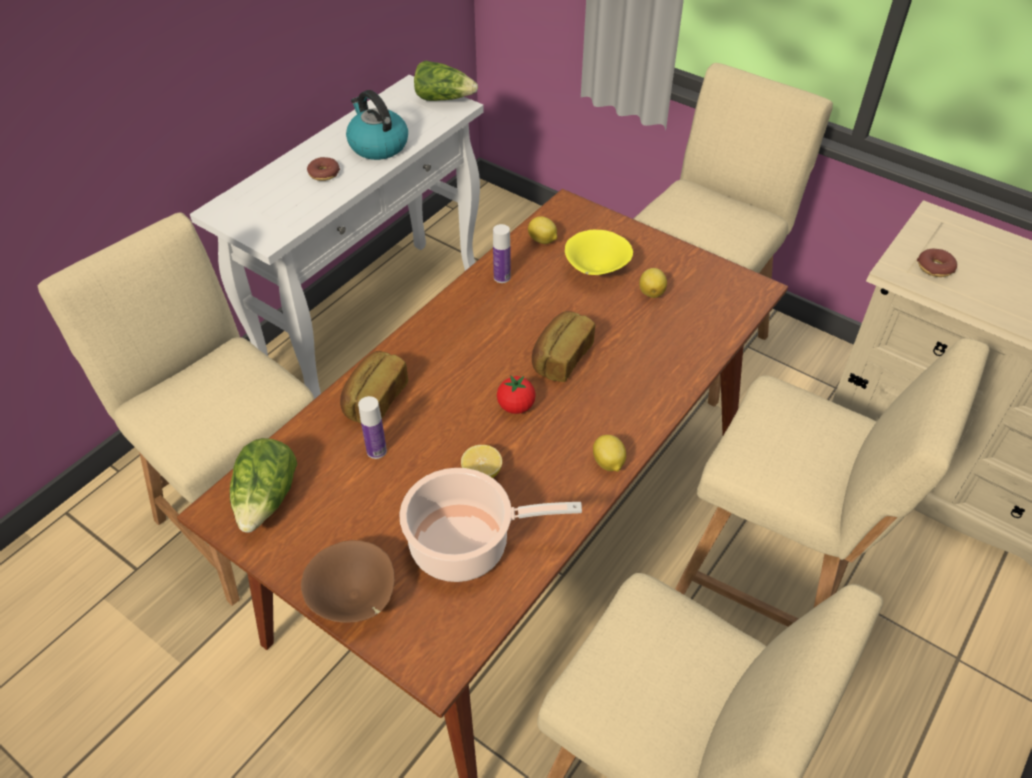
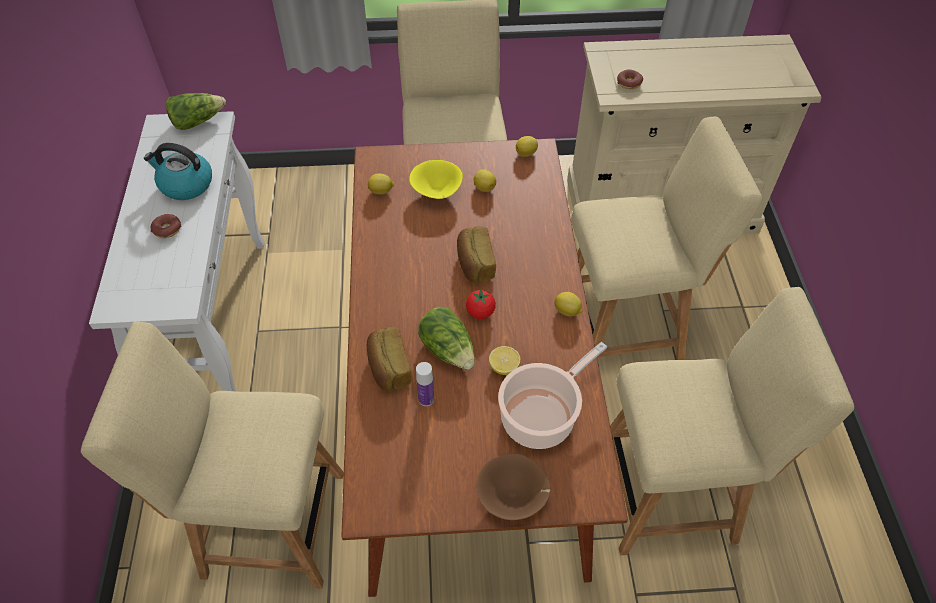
camera: 40 degrees left, 5 degrees up
(267, 499) = (391, 480): lettuce -> lettuce (448, 349)
(502, 277) = (381, 232): bottle -> none
(736, 284) = (526, 153): none -> lemon

